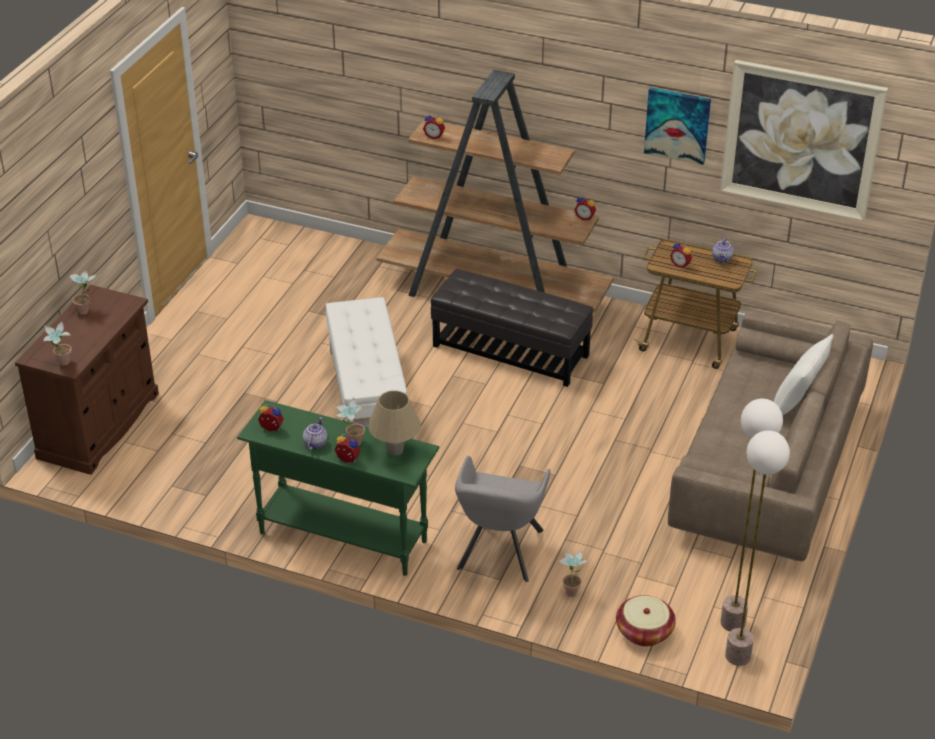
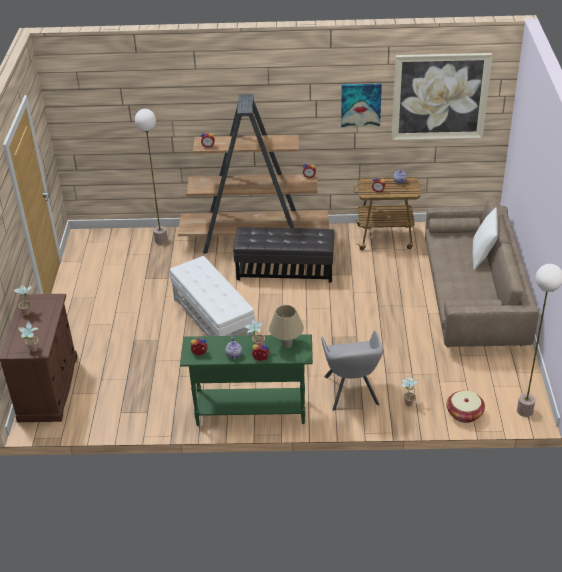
camera: 20 degrees left, 0 degrees up
(732, 622) = (509, 392): floor lamp -> floor lamp (161, 240)

